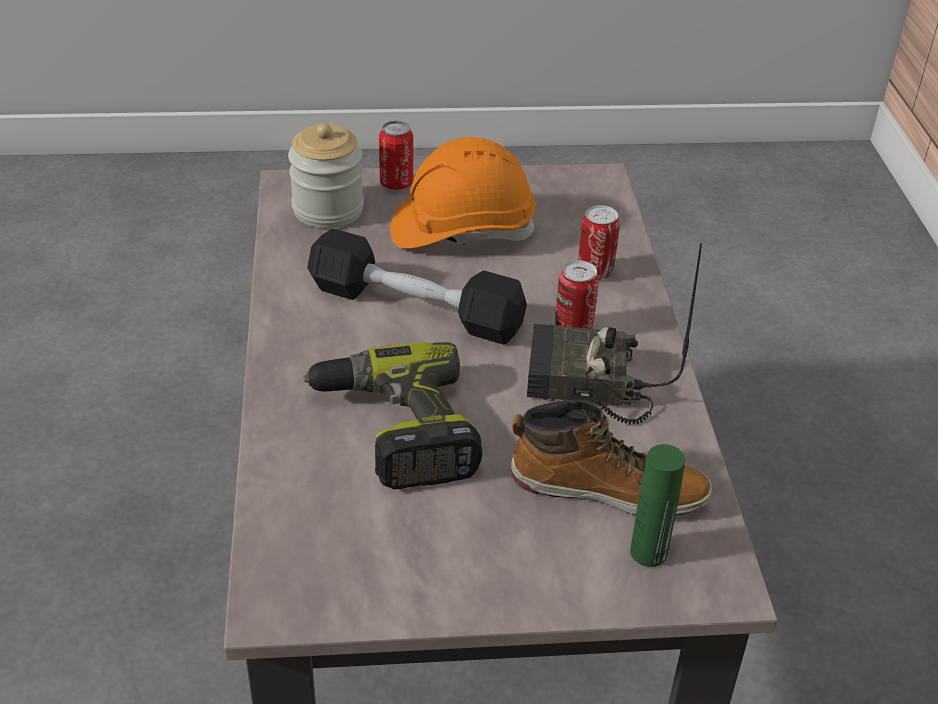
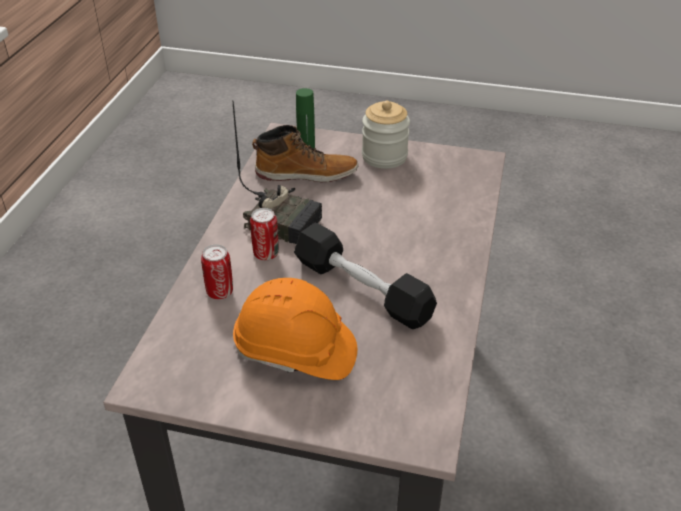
camera: 160 degrees left, 0 degrees up
(328, 210) = (401, 399): jar -> jar (384, 156)
(395, 430) = (404, 217): power drill -> none
(396, 183) = (328, 419): can -> none
(608, 488) = (306, 173): boot -> boot turned 150 degrees clockwise

